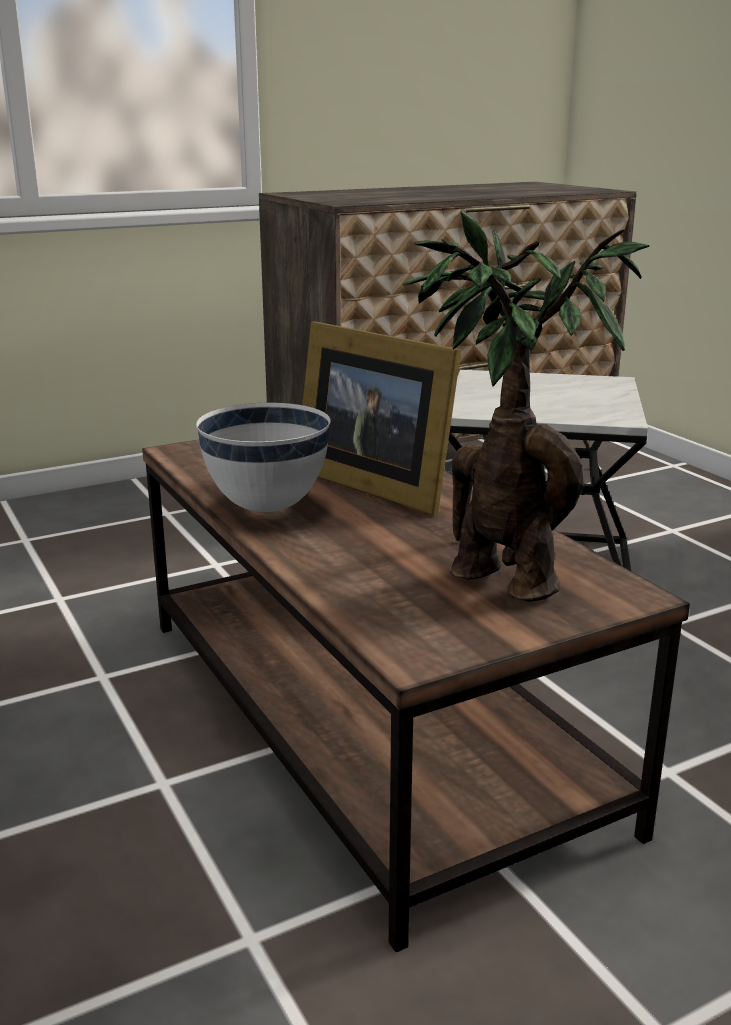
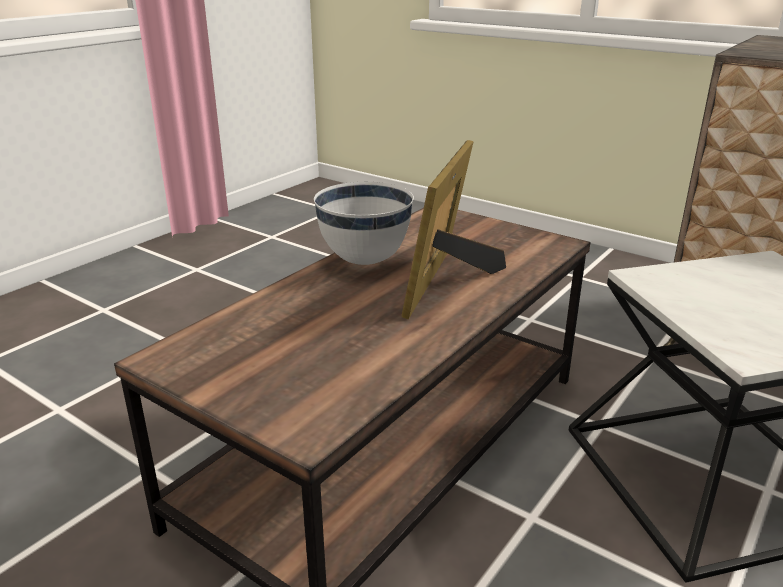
camera: 65 degrees right, 5 degrees up
(497, 576) = (305, 365): potted plant -> none

